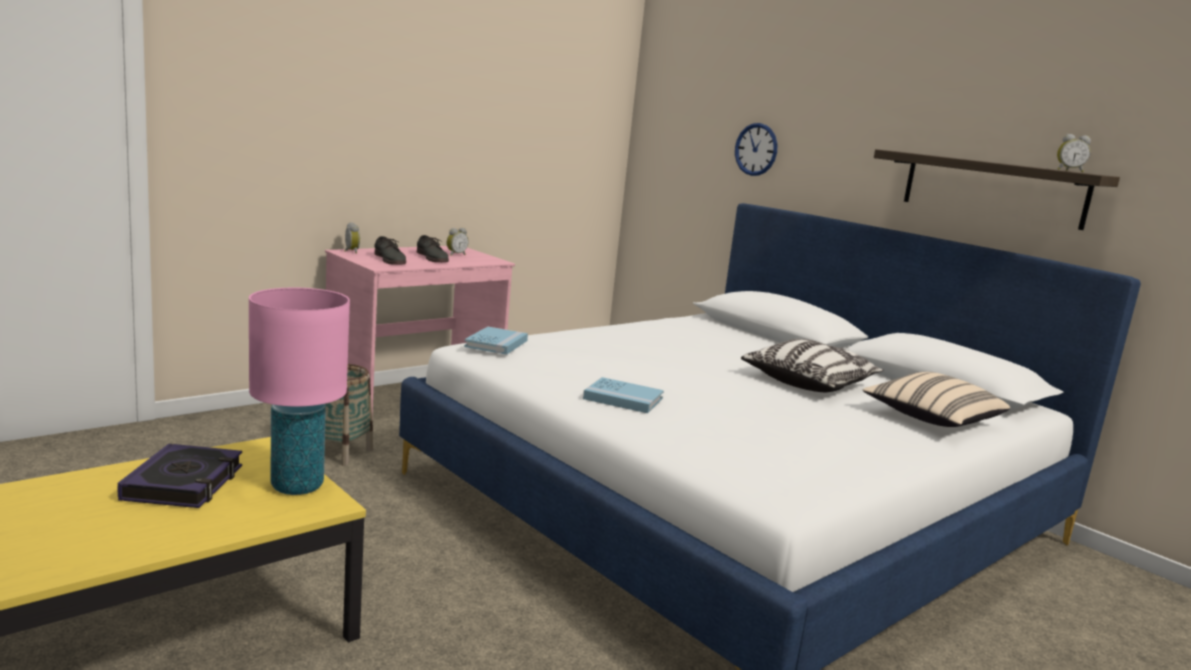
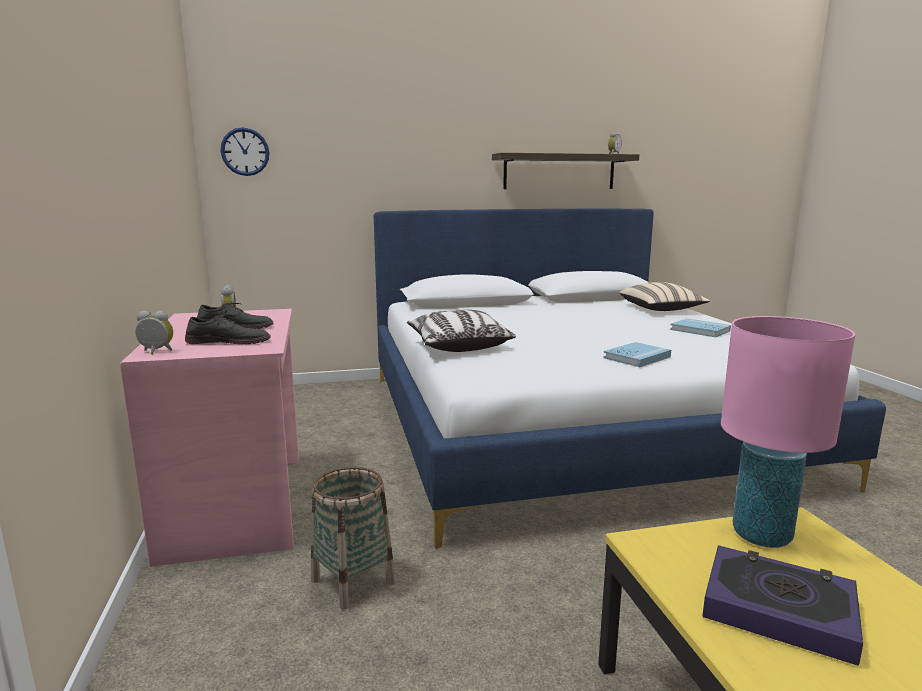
camera: 60 degrees left, 0 degrees up
(496, 343) = (481, 368): blue book -> blue book (700, 330)
(756, 149) = (366, 165): wall clock -> wall clock (245, 152)
(809, 383) = (591, 316): pillow -> pillow (458, 346)

